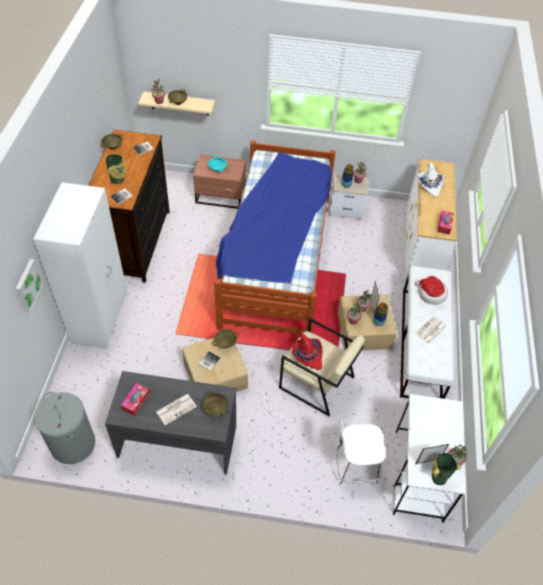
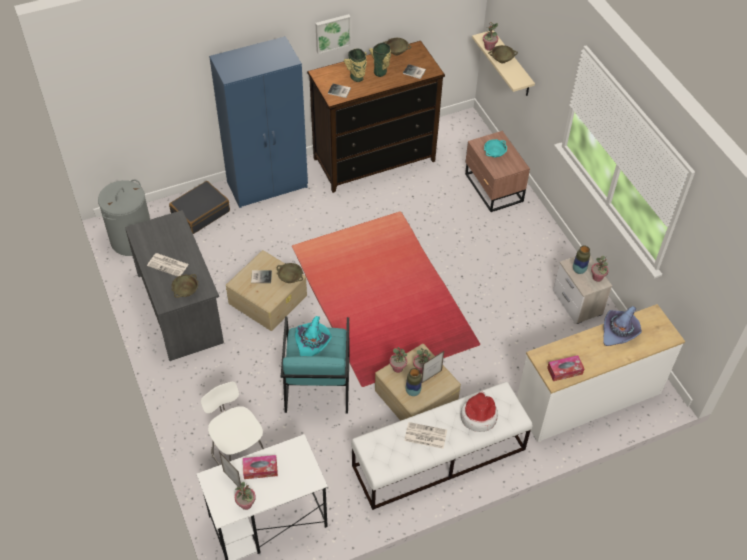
camera: 60 degrees right, 0 degrees up
(27, 285) = (184, 88): picture -> picture (332, 33)
(87, 378) = (200, 212): none -> black suitcase
(101, 318) = (268, 185): white wardrobe -> blue wardrobe
(136, 401) = (158, 235): tissue box -> tissue box (260, 469)
(276, 259) = (448, 275): bed -> none
(307, 355) = (312, 342): red hat -> turquoise hat
(316, 382) = (317, 384): beige armchair -> turquoise armchair
(429, 185) = (619, 331): white hat -> purple hat
(438, 476) = (221, 496): vase -> vase (381, 71)

